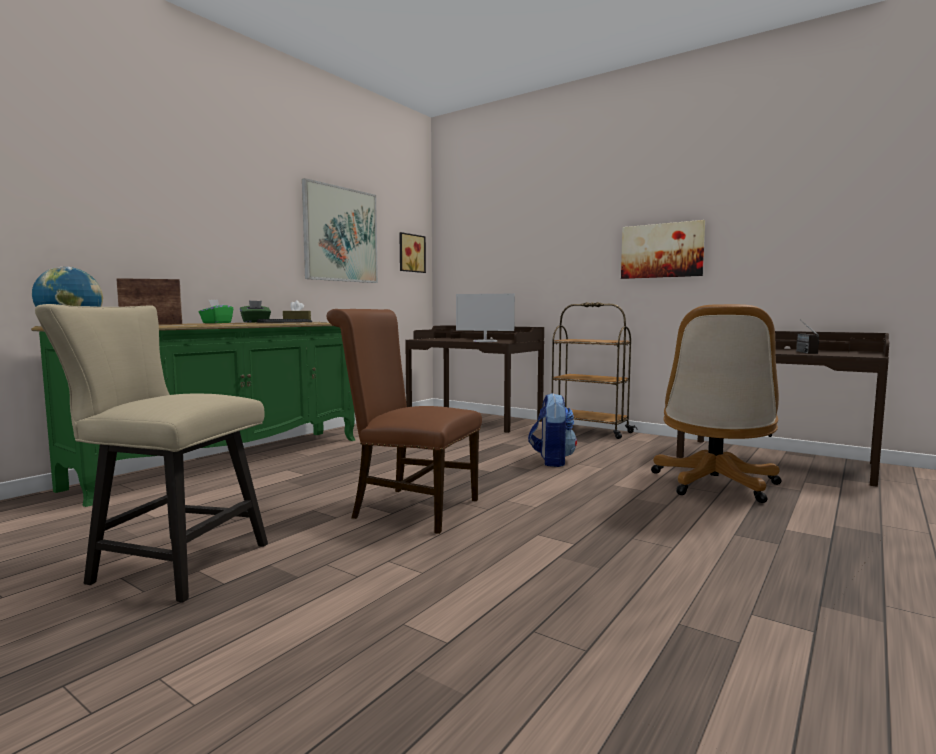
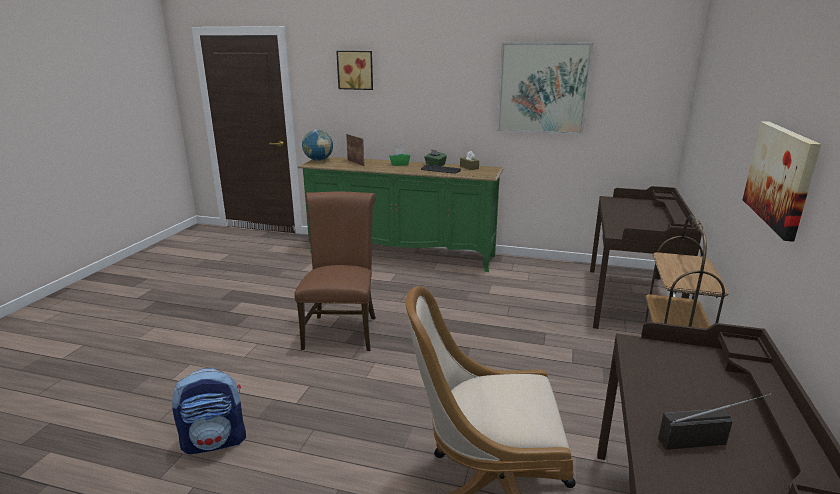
camera: 70 degrees right, 15 degrees up
(170, 563) = (248, 293): beige chair -> none
(410, 253) = (647, 100): picture -> picture (355, 70)
(485, 341) = (622, 225): monitor -> none
(552, 460) = (504, 368): backpack -> backpack (215, 441)

